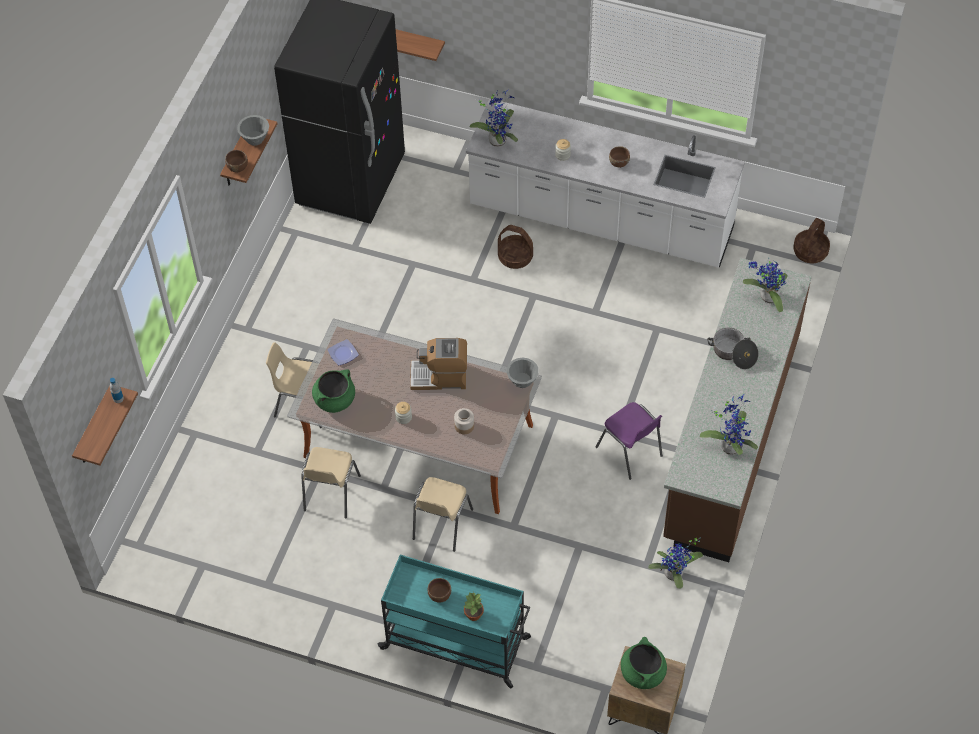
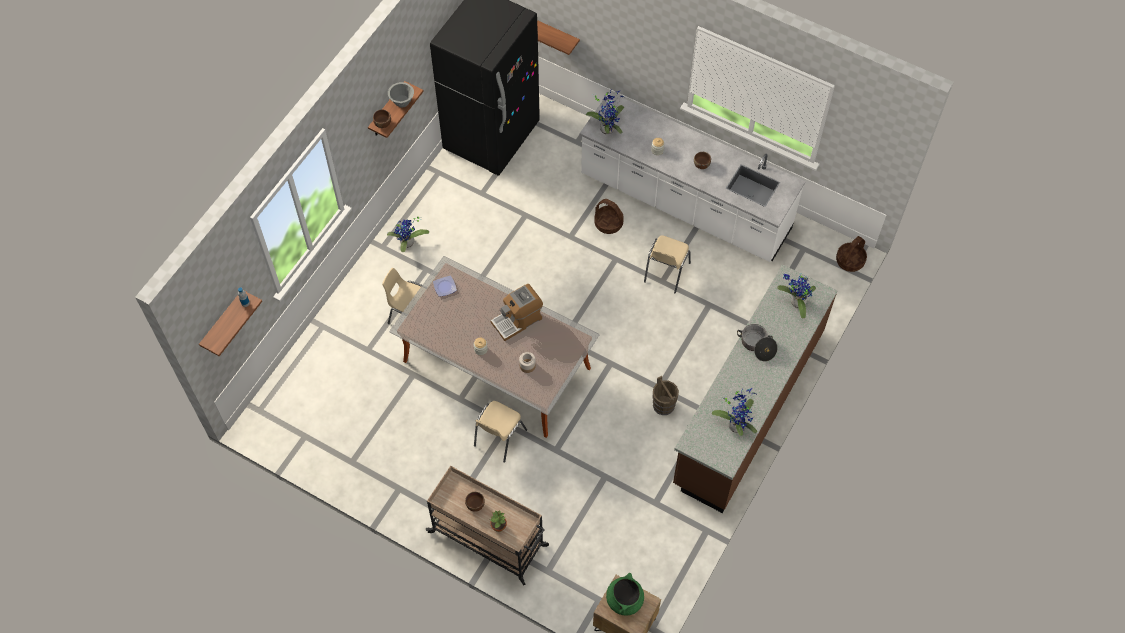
camera: 10 degrees right, 5 degrees up
(330, 494) = (417, 396): beige chair -> beige chair (665, 273)
(335, 400) = (429, 324): green cooking pot -> none
(440, 376) = (517, 320): coffee machine -> coffee machine turned 45 degrees counterclockwise
(457, 643) = (489, 539): turquoise cart -> beige cart
(522, 381) = (583, 336): grey bowl -> none
(630, 452) = (663, 405): purple chair -> brown bucket
(675, 575) = (676, 516): potted plant -> potted plant (408, 244)

